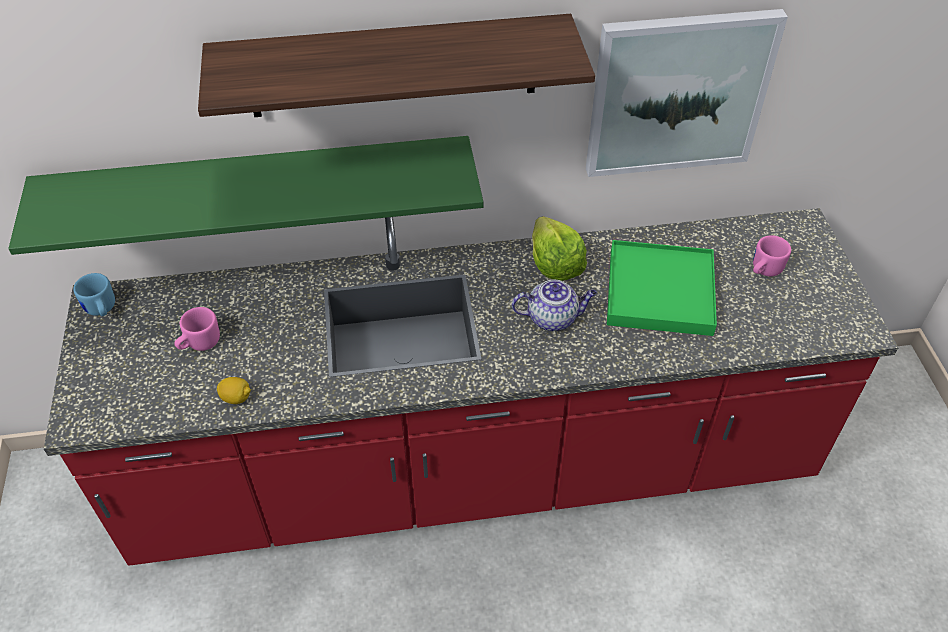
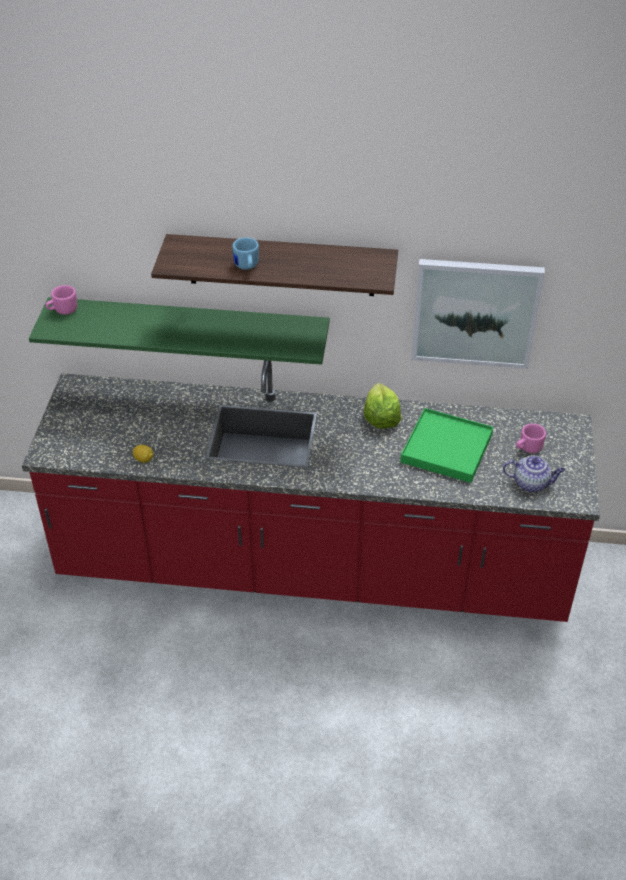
camera: 15 degrees right, 5 degrees down
(101, 310) = (75, 391): blue mug -> blue mug (246, 267)
(199, 344) = (130, 423): pink mug -> pink mug (62, 310)
(553, 318) = (365, 451): teapot -> teapot (531, 483)

